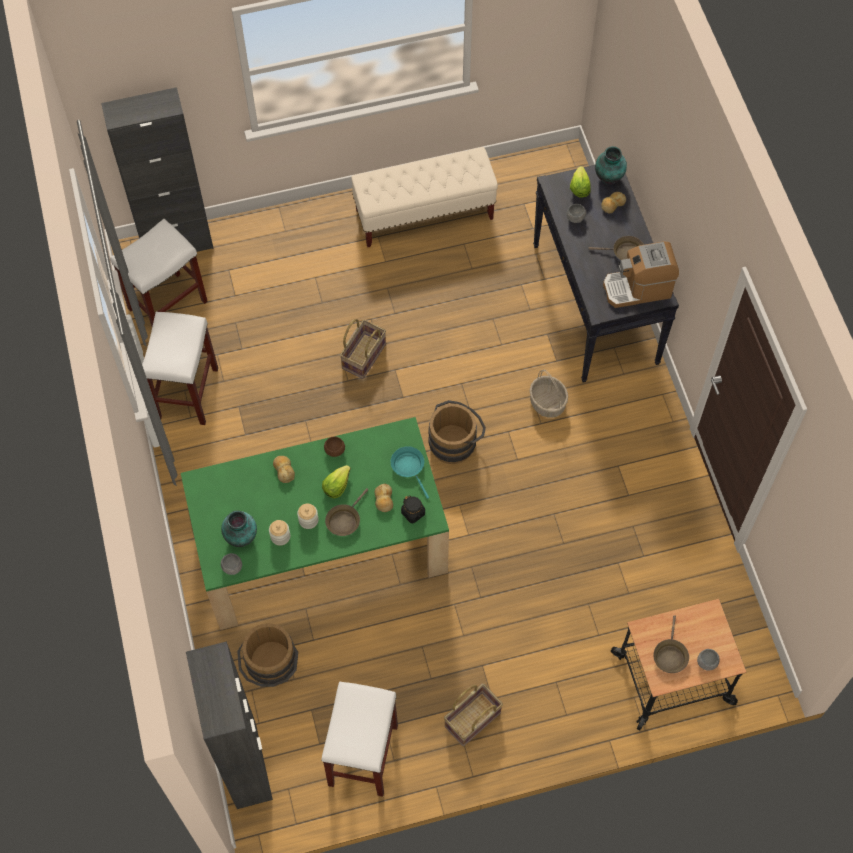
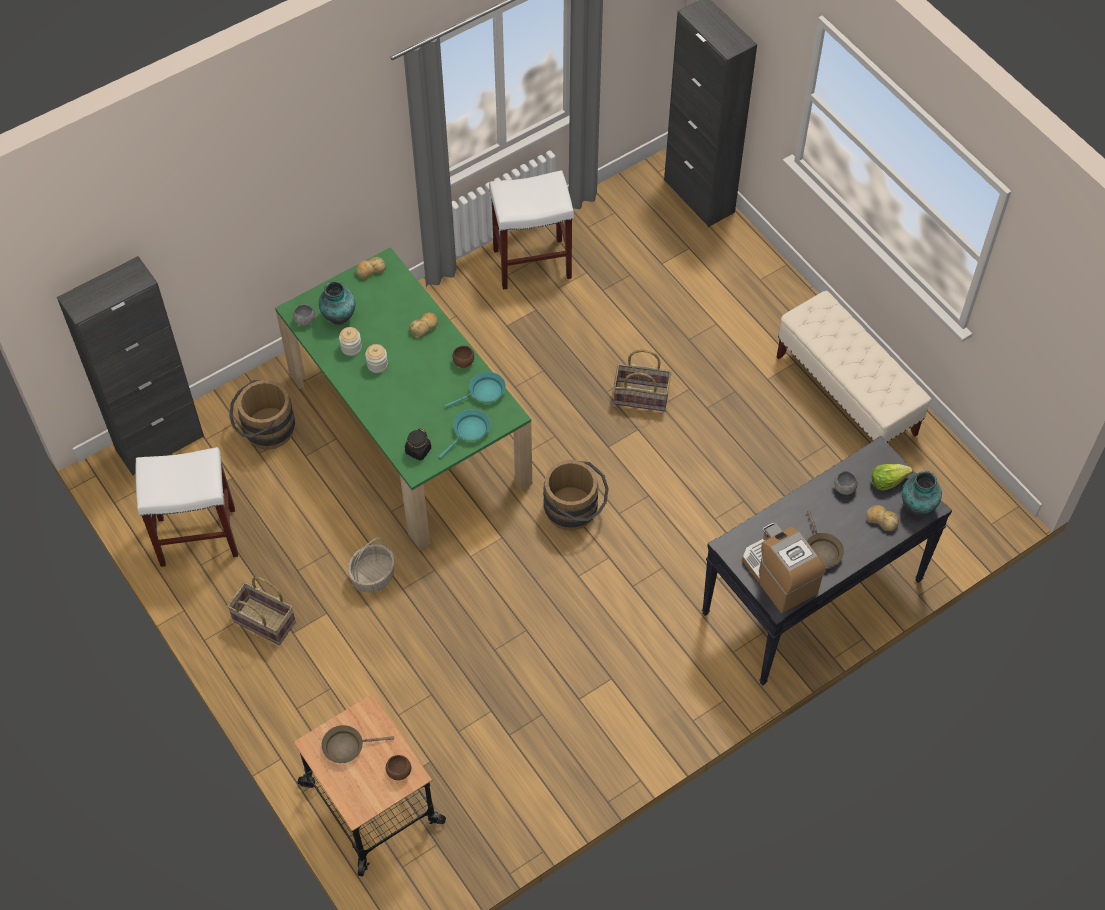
camera: 70 degrees right, 5 degrees down
(168, 304) = (625, 213): white stool -> none
(336, 485) = (424, 376): lettuce -> none
(344, 520) = (388, 394): brown frying pan -> none
(374, 444) = (484, 392): none -> turquoise frying pan
(384, 500) = (423, 421): bread -> bread (370, 270)
(548, 403) = (660, 585): basket -> basket (373, 576)
(704, 621) = (399, 771): none -> brown bowl
(707, 662) = (350, 786): grey bowl -> none

